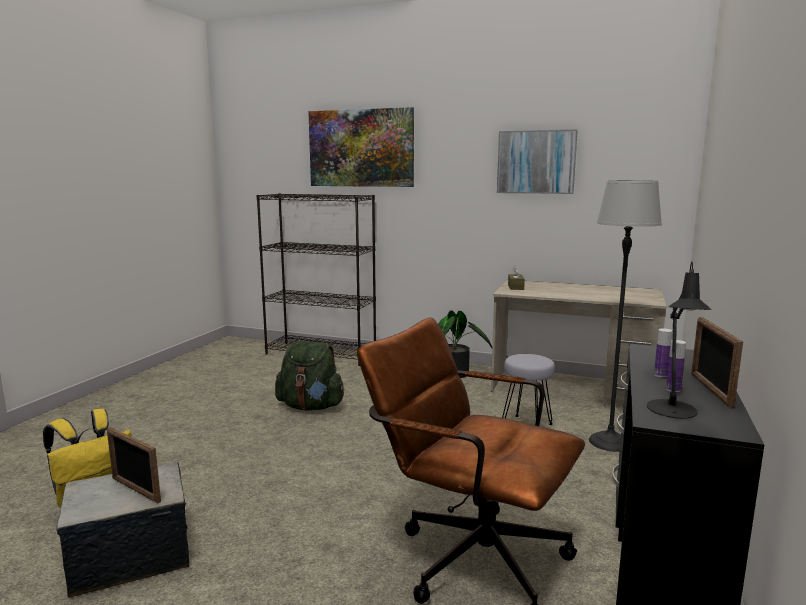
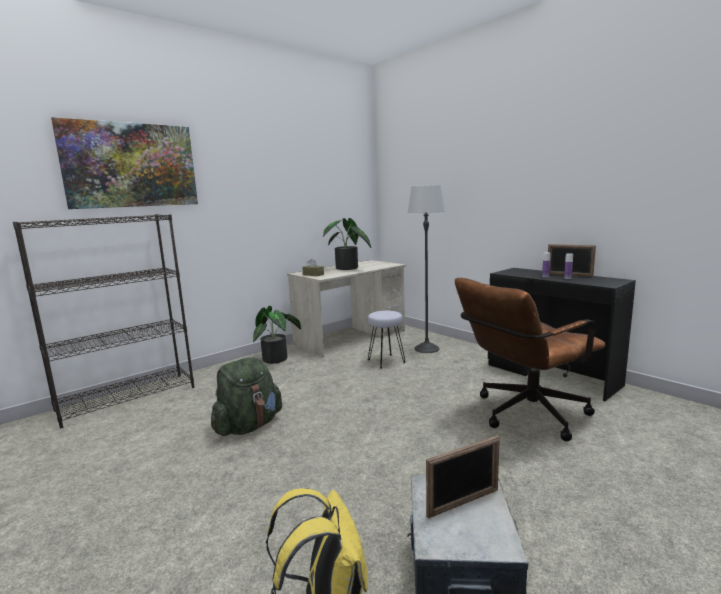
camera: 60 degrees left, 0 degrees up
(536, 162) = (292, 180): picture -> none
(577, 291) = (348, 268): none -> potted plant
(672, 411) = (597, 282): black table lamp -> none

